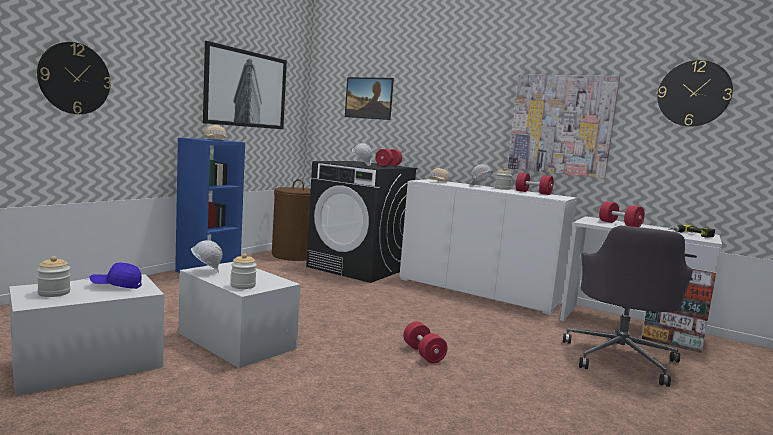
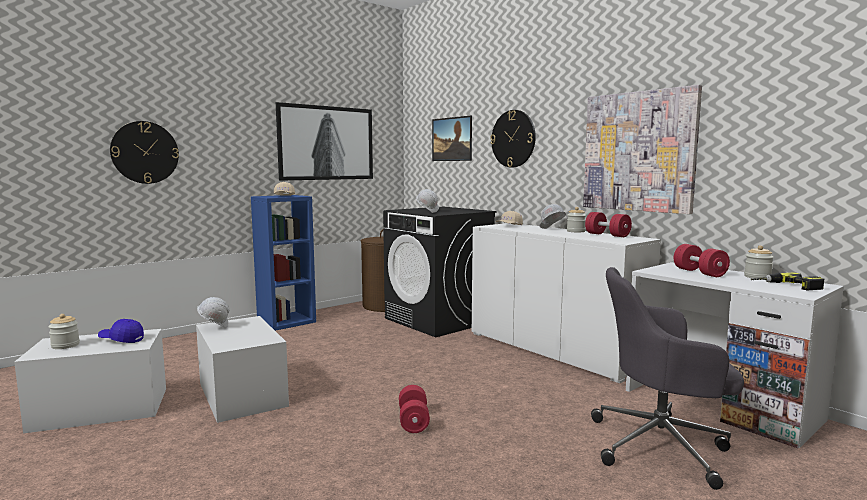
camera: 20 degrees right, 0 degrees up
(243, 286) = (228, 342): jar -> jar (757, 277)
(388, 165) = (464, 210): red dumbbell -> none
(620, 358) = (661, 446): grey office chair -> grey office chair turned 60 degrees clockwise
(693, 93) = (797, 96): wall clock -> wall clock (513, 138)

